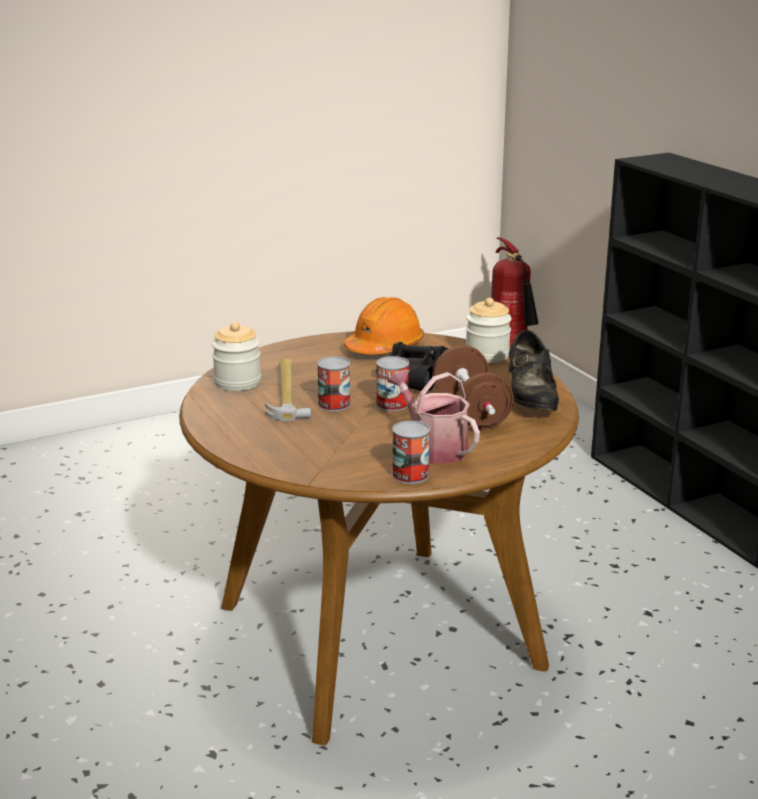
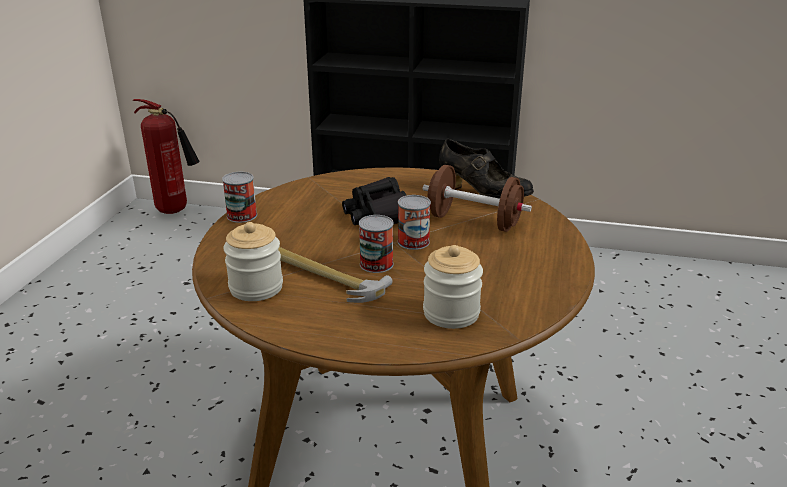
camera: 50 degrees left, 5 degrees up
(384, 347) = (301, 201): orange hard hat -> none
(410, 475) = (554, 288): can -> can (242, 215)
(433, 447) = (516, 259): watering can -> none
(487, 355) = (383, 176): jar -> jar (451, 313)

